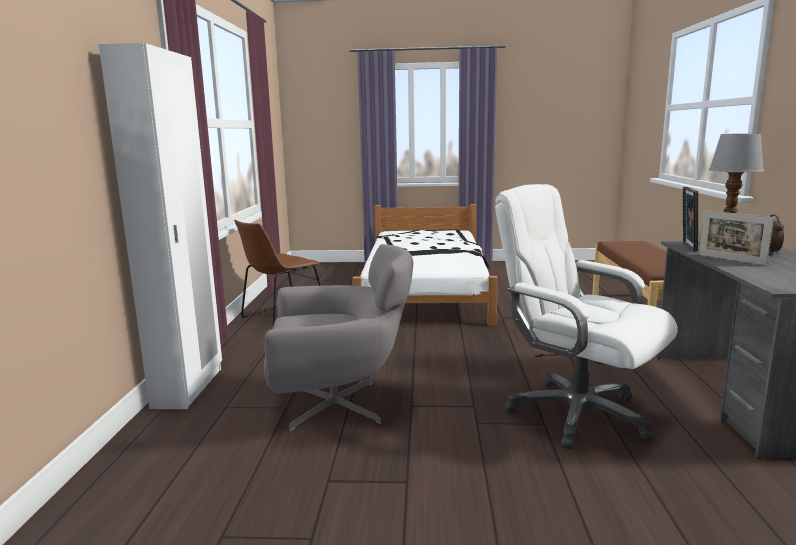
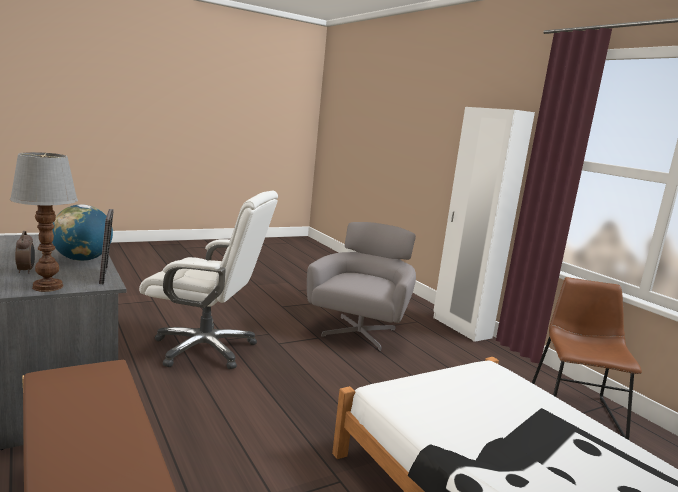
camera: 145 degrees right, 0 degrees up
(340, 405) = (360, 331): grey armchair -> grey armchair turned 150 degrees clockwise
(731, 259) = (82, 259): picture frame -> globe

